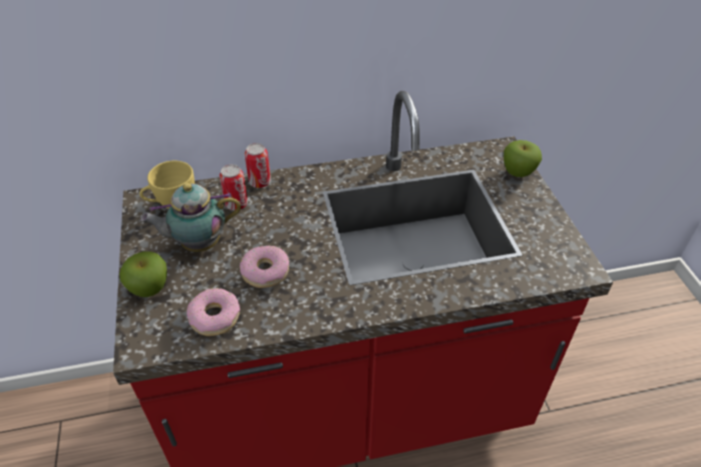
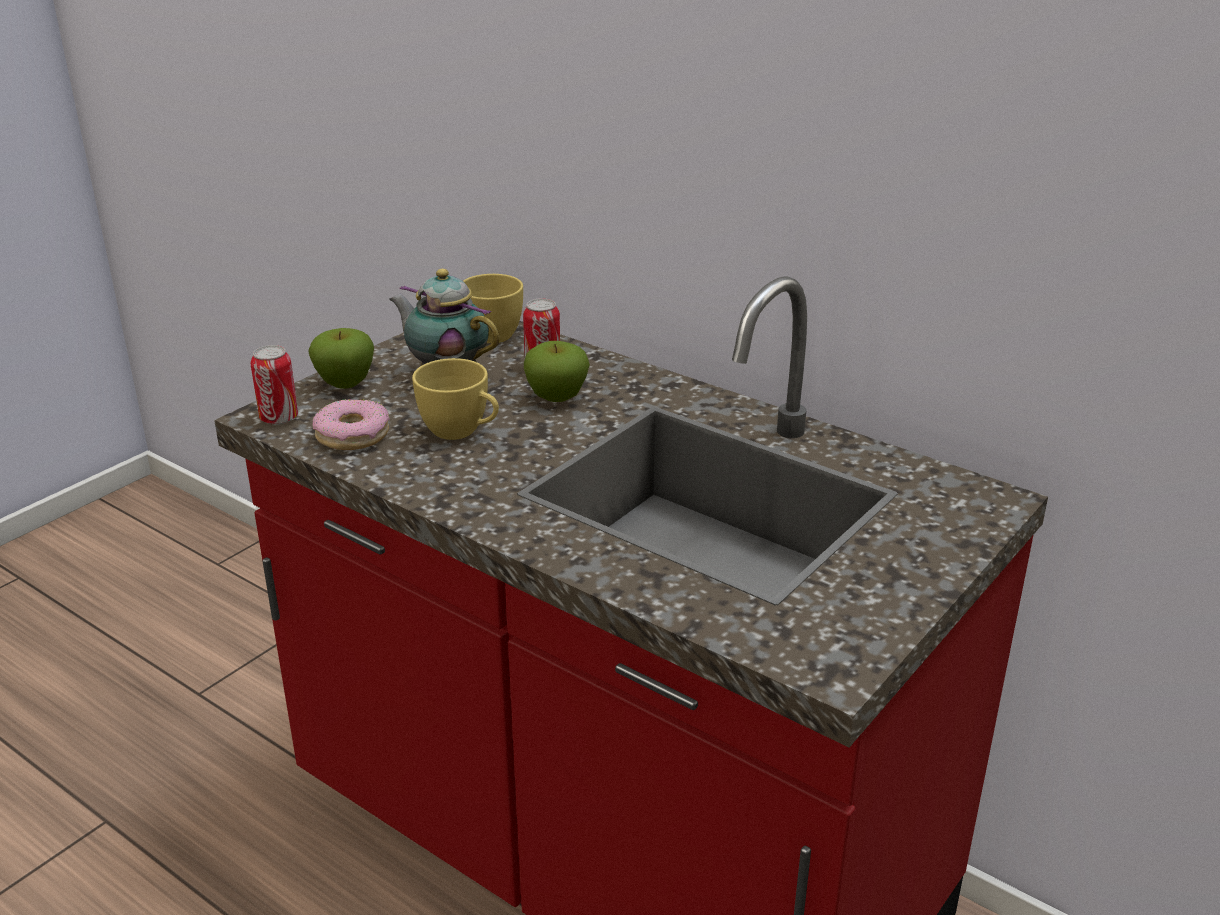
camera: 50 degrees right, 15 degrees down
(260, 182) = (602, 363): can -> can (279, 418)
(265, 271) = (461, 432): donut -> yellow cup
(518, 172) = (961, 532): apple -> apple (557, 398)

